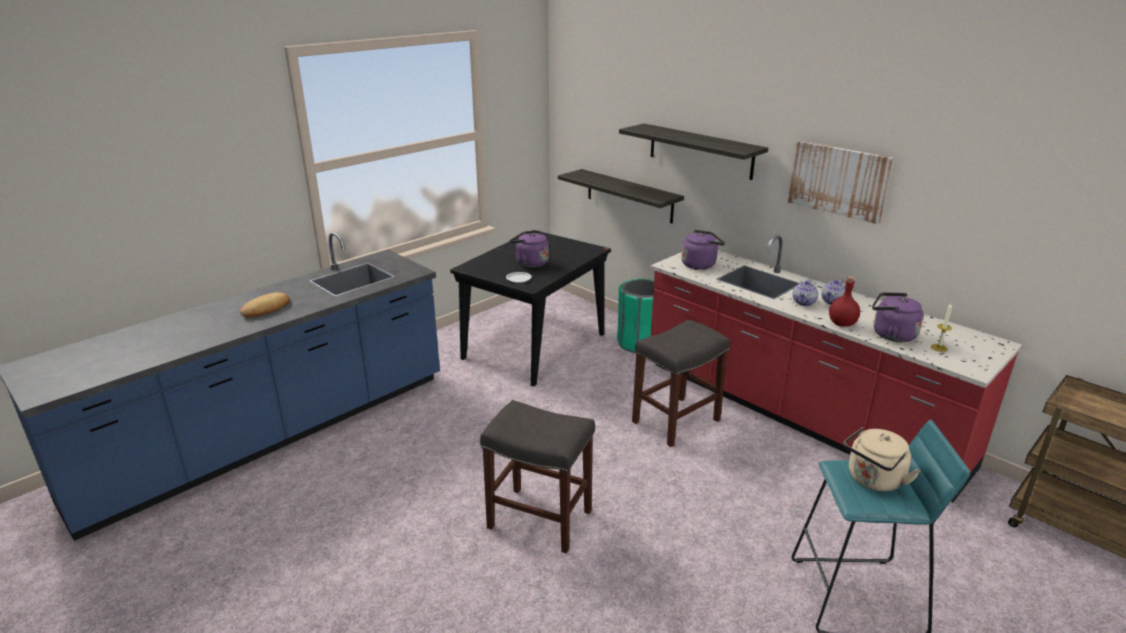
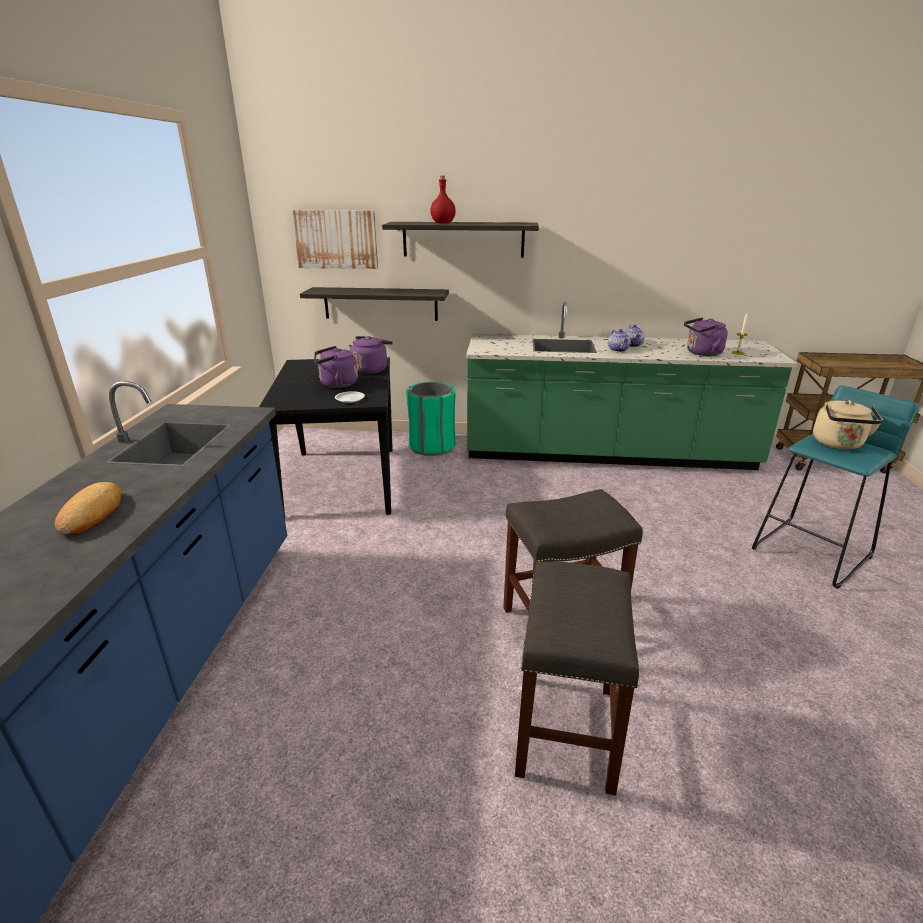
camera: 40 degrees left, 0 degrees up
(675, 422) = (543, 492): grey stool -> grey stool (567, 732)
(700, 264) = (502, 345): purple kettle -> purple kettle (371, 369)
(795, 414) = (607, 454): red counter -> green counter
(838, 180) = (609, 241): picture -> picture (336, 239)
(841, 324) = (665, 355): red bottle -> red bottle (442, 223)

